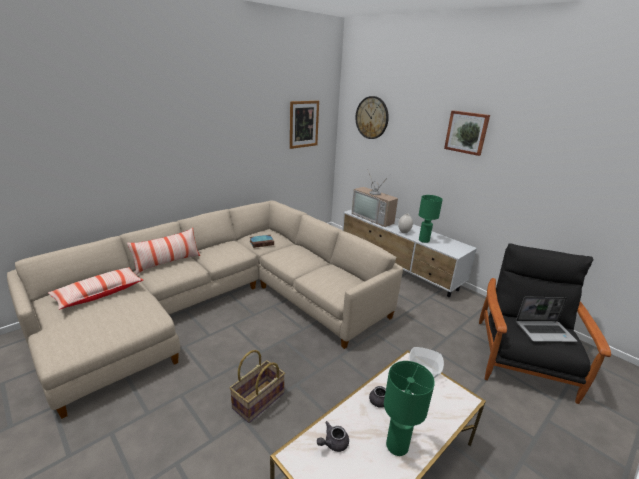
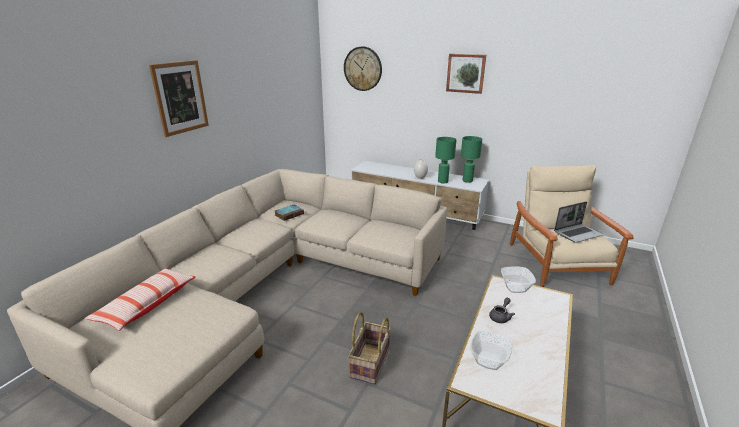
camera: 20 degrees left, 0 degrees up
(167, 263) = (200, 255): pillow -> none
(303, 124) = (293, 82): picture -> picture (180, 97)
(333, 443) = (489, 361): grey teapot -> bowl
(374, 218) = (384, 170): television -> none
(396, 445) = (536, 346): green table lamp -> green table lamp (467, 180)
(522, 359) = (557, 264): black armchair -> beige armchair

